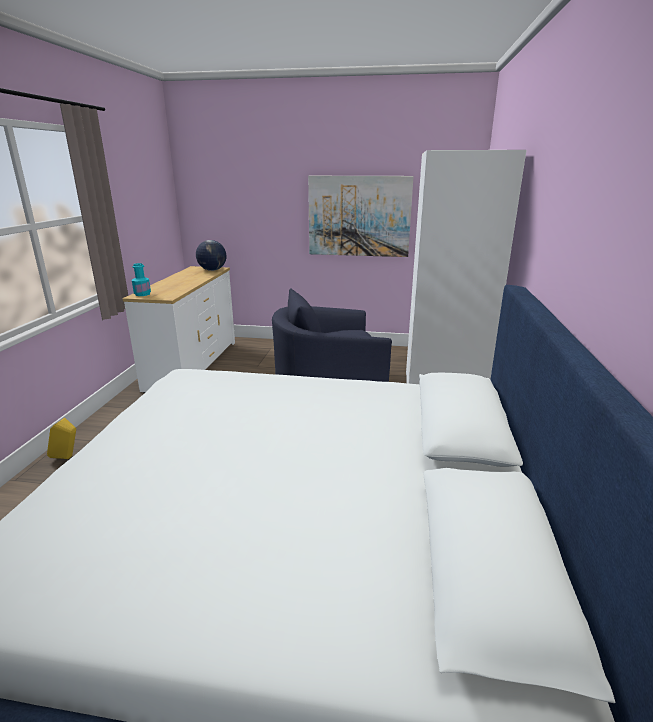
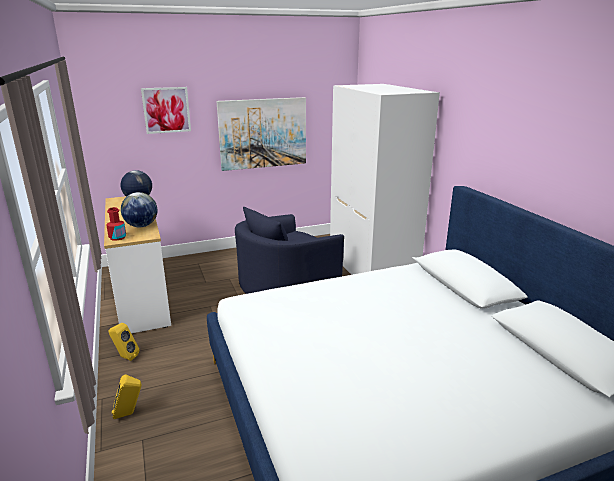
camera: 30 degrees left, 0 degrees up
(121, 410) = (125, 357): none -> yellow speaker
(142, 294) = (117, 237): turquoise bottle -> red bottle
(176, 289) = (141, 226): none -> globe
(257, 183) = (166, 110): none -> picture

